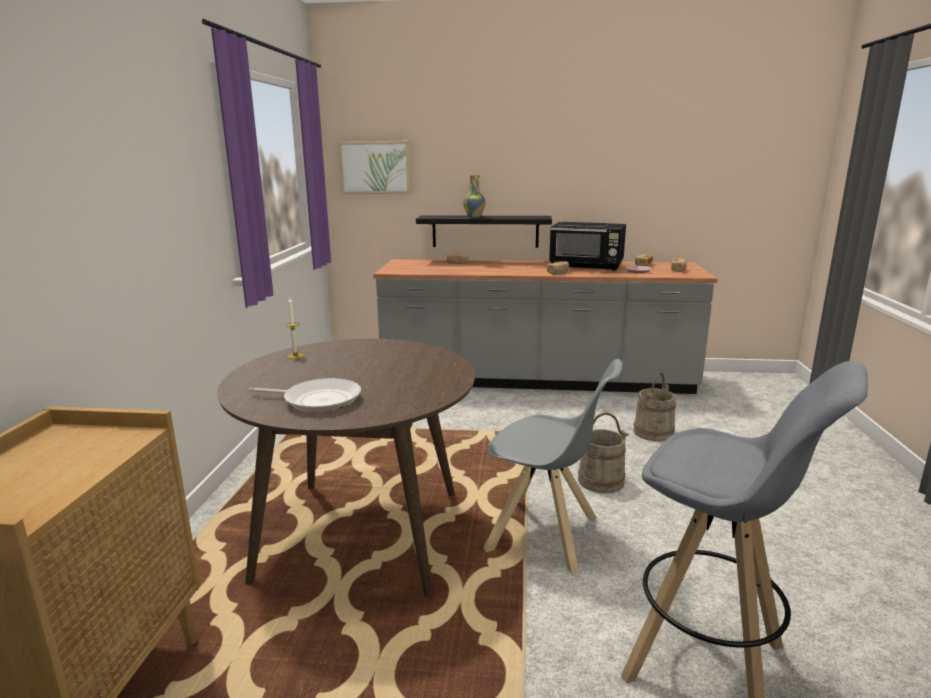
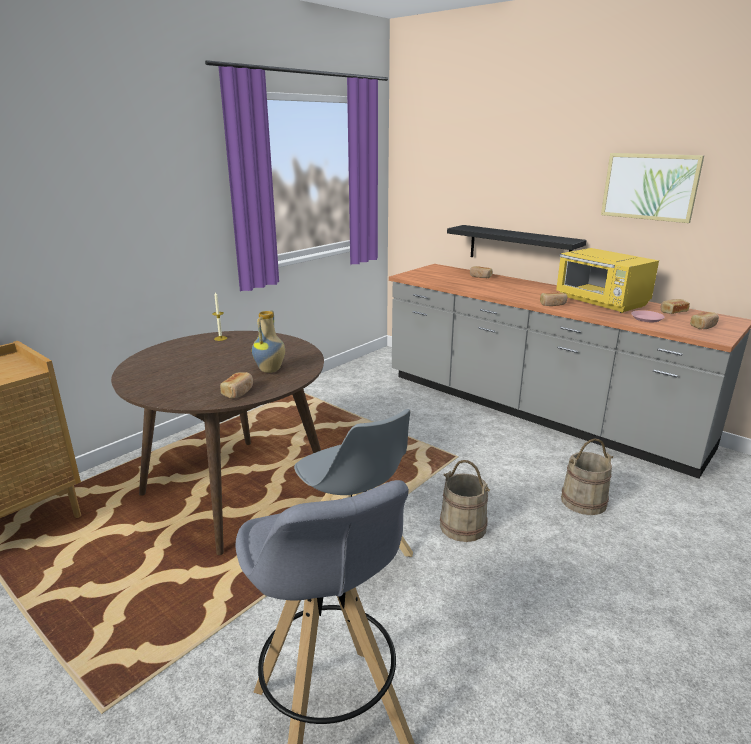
camera: 35 degrees right, 5 degrees up
(318, 400) = (168, 377): frying pan -> none
(375, 167) = (430, 175): picture -> picture (650, 186)
(426, 391) = (238, 392): none -> bread
(475, 217) = (502, 233): vase -> vase (270, 370)
(587, 266) = (601, 302): black microwave -> yellow microwave

